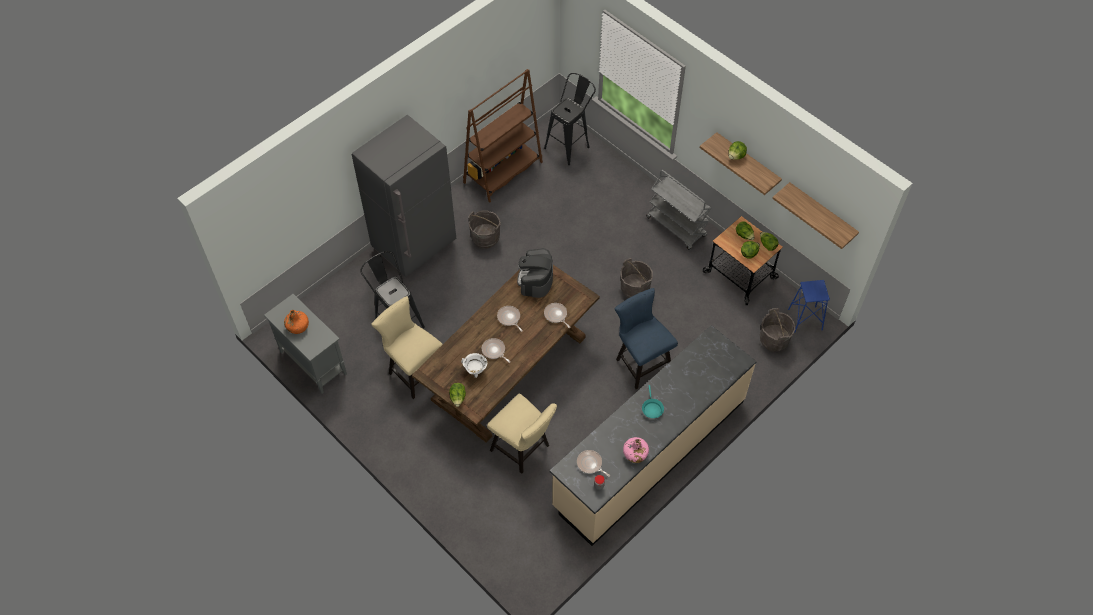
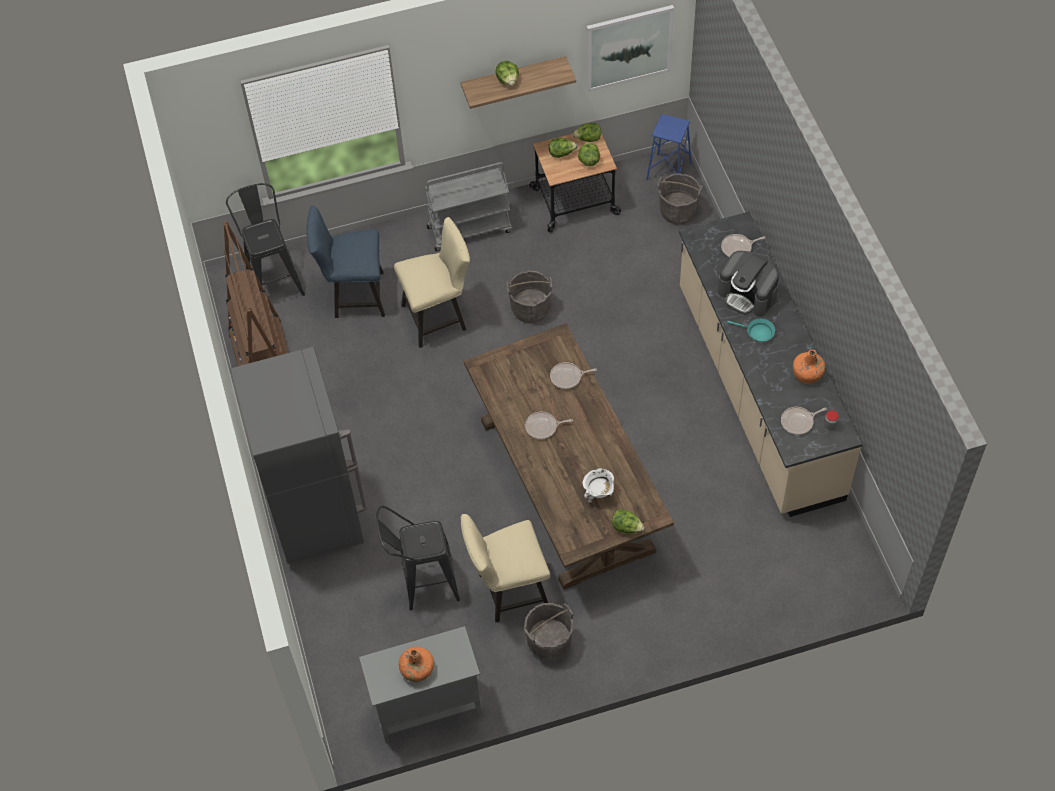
camera: 60 degrees left, 0 degrees up
(485, 238) = (356, 431): grey bucket -> grey bucket (549, 642)
(494, 351) = (581, 462): frying pan -> frying pan (738, 248)
(523, 450) = (687, 517): beige chair -> beige chair (439, 317)
(535, 280) = (504, 377): coffee machine -> coffee machine (747, 294)
(635, 454) = (807, 374): pink bottle -> orange bottle
(640, 362) = (634, 347): blue chair -> blue chair (354, 296)
(821, 213) = (628, 47): shelf -> picture

